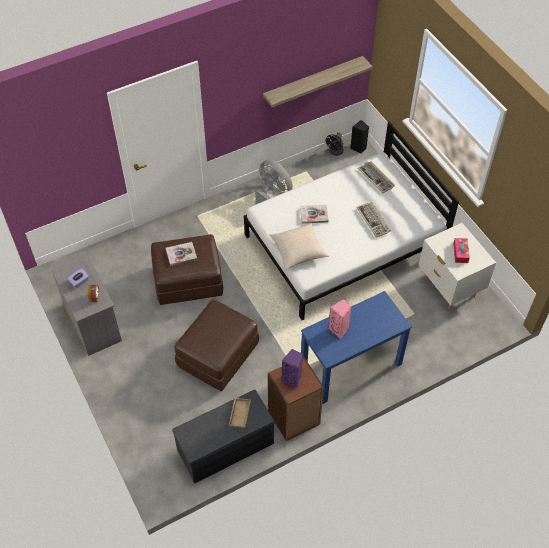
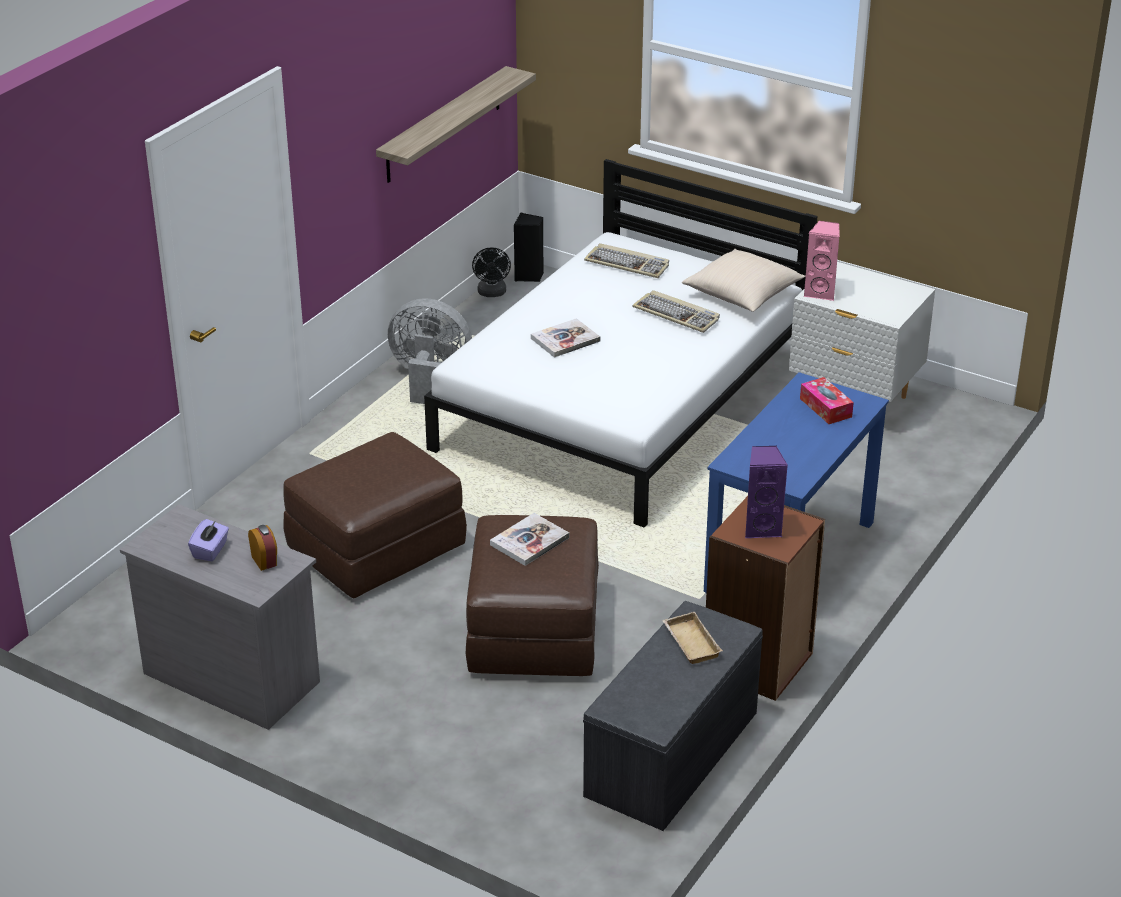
camera: 30 degrees left, 20 degrees down
(181, 254) = (362, 473): book -> book (529, 541)
(298, 251) = (583, 393): beige pillow -> beige pillow (742, 294)
(339, 329) = (773, 443): pink speaker -> pink speaker (821, 292)
(460, 253) = (868, 295): tissue box -> tissue box (825, 408)

